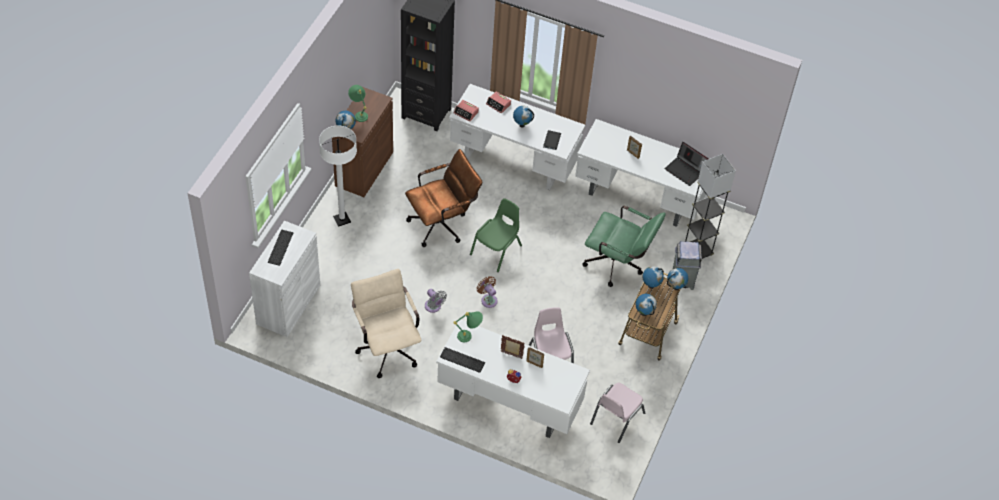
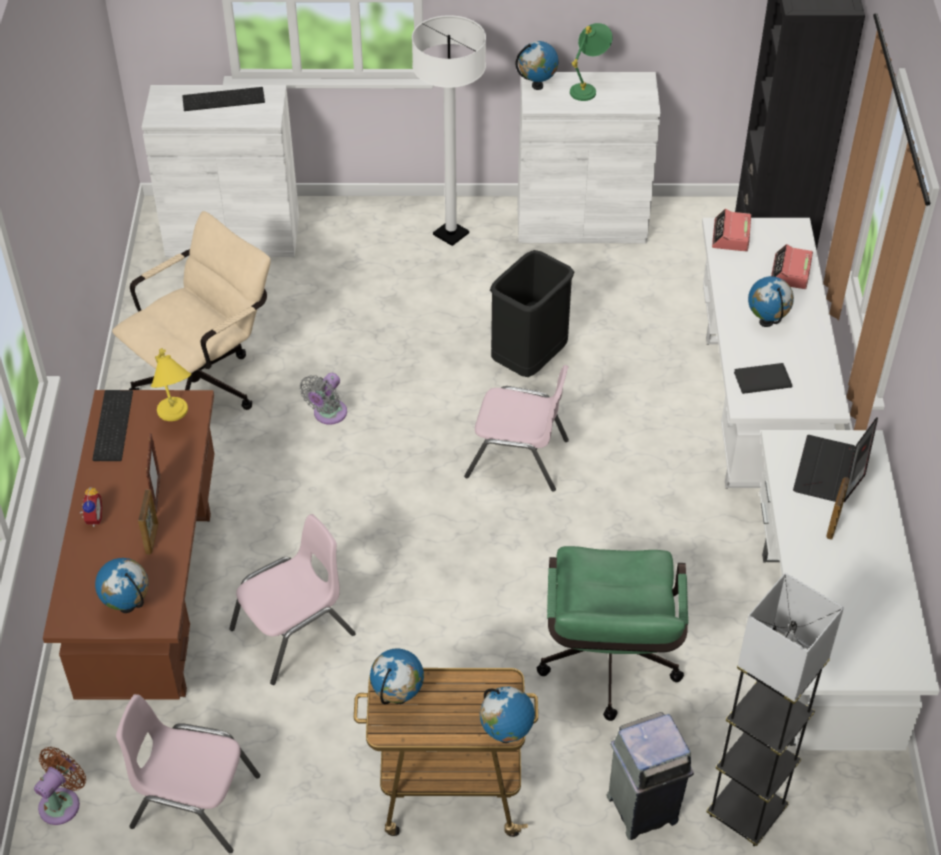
camera: 70 degrees right, 5 degrees down
(364, 169) = (581, 222): brown cabinet -> white cabinet
(442, 223) = (529, 361): brown office chair -> black trash can
(469, 336) = (176, 418): green table lamp -> yellow table lamp
(488, 299) = (390, 485): brown fan -> brown fan (62, 802)
(496, 250) = (517, 458): green chair -> pink chair
(508, 403) = (154, 601): white desk -> brown desk
(651, 285) = (484, 685): globe -> globe (128, 606)
(685, 170) = (861, 639): laptop -> laptop (832, 473)

